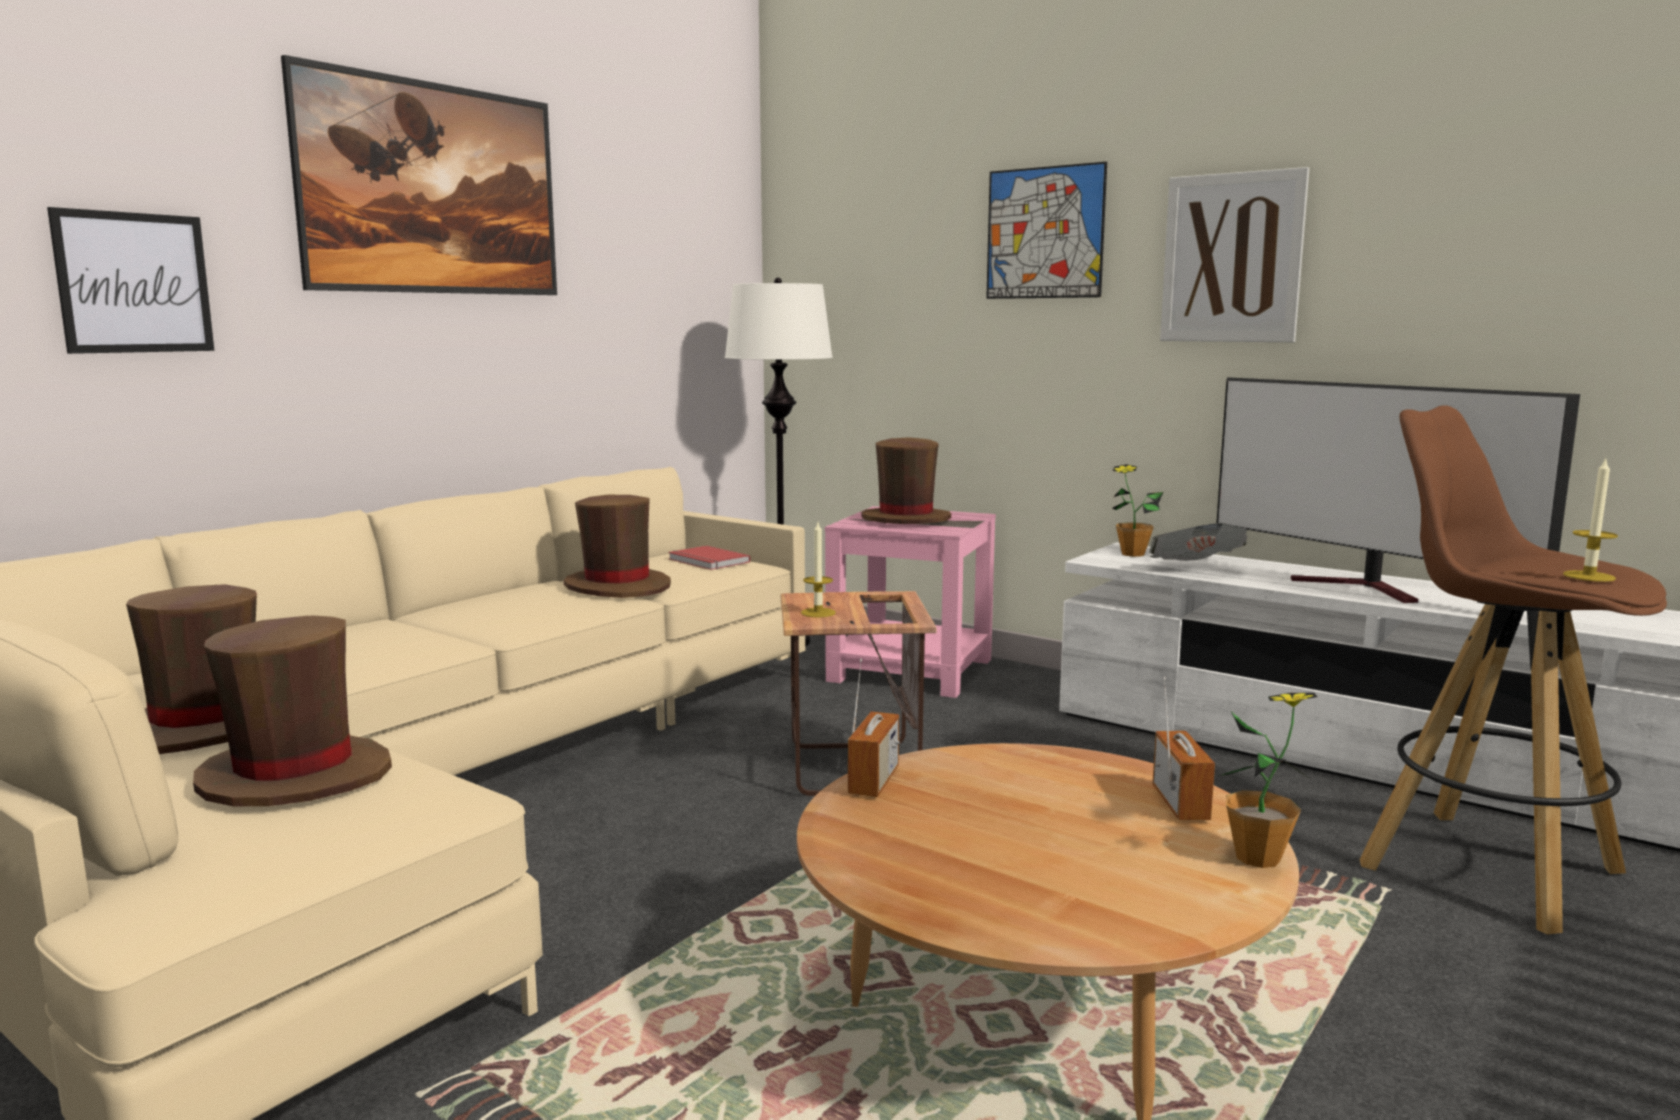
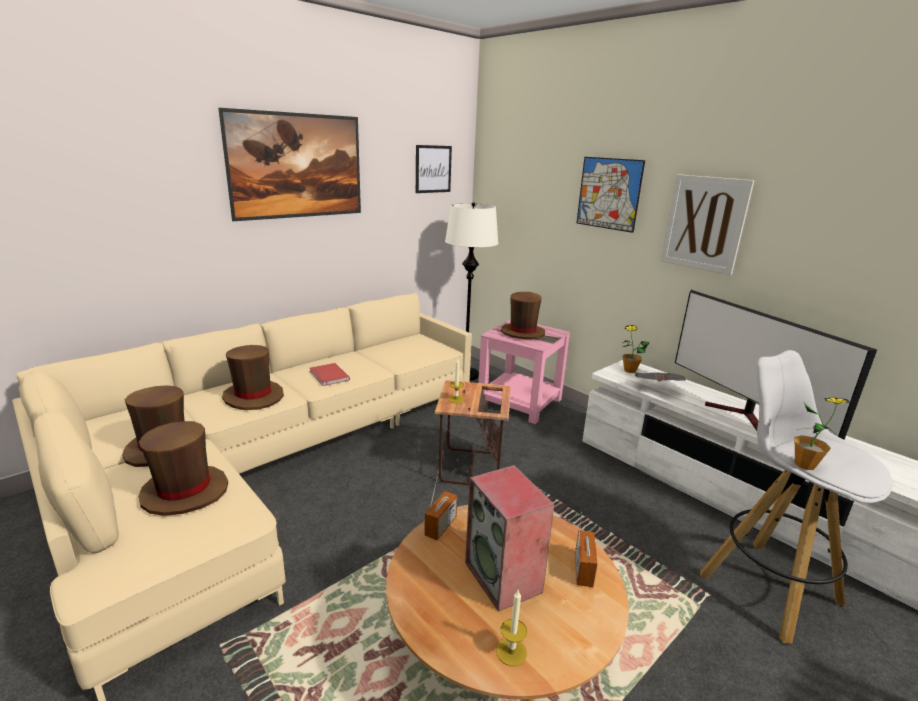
camera: 10 degrees right, 10 degrees up
(134, 283) = (150, 224): picture -> picture (433, 169)
(618, 586) = (376, 361): brown hat -> brown hat (254, 396)
(707, 561) = (424, 345): red book -> red book (328, 376)
(1037, 828) = (504, 577): none -> speaker
(1258, 858) = (606, 622): potted plant -> potted plant (805, 464)
(1484, 867) = (767, 587): brown stool -> white stool
(1589, 576) = (848, 468): candle -> candle (511, 652)

